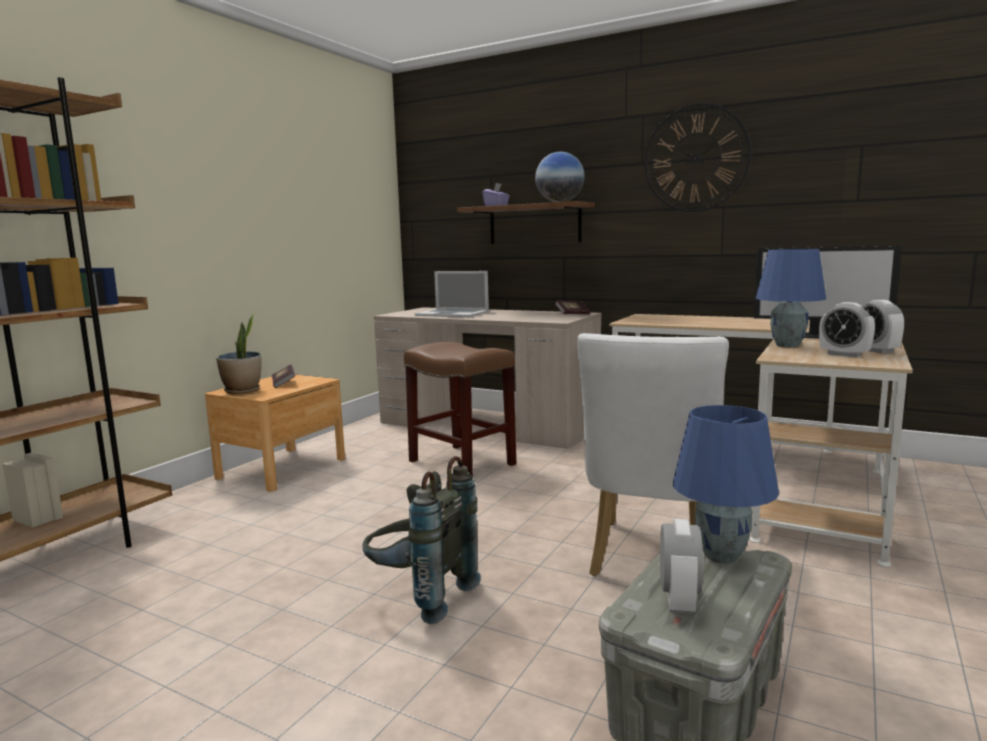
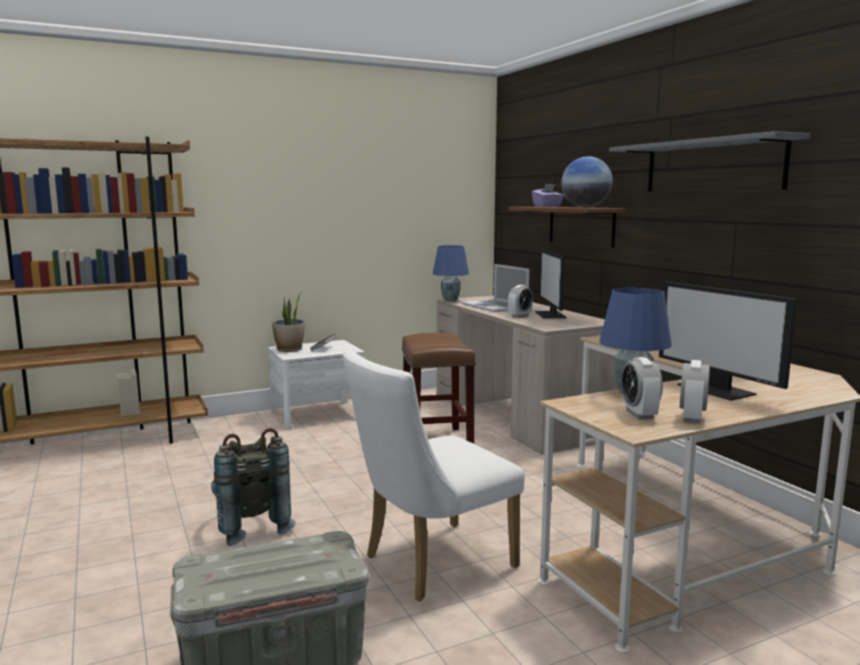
camera: 35 degrees right, 0 degrees up
(282, 468) = (317, 414): brown nightstand -> white nightstand
(525, 314) = (551, 315): none -> monitor
(572, 314) = (587, 322): book -> none
(679, 601) = (232, 566): alarm clock -> alarm clock (520, 316)
(695, 158) = (712, 166): wall clock -> grey shelf
(722, 555) = (323, 554): blue table lamp -> blue table lamp (451, 300)

